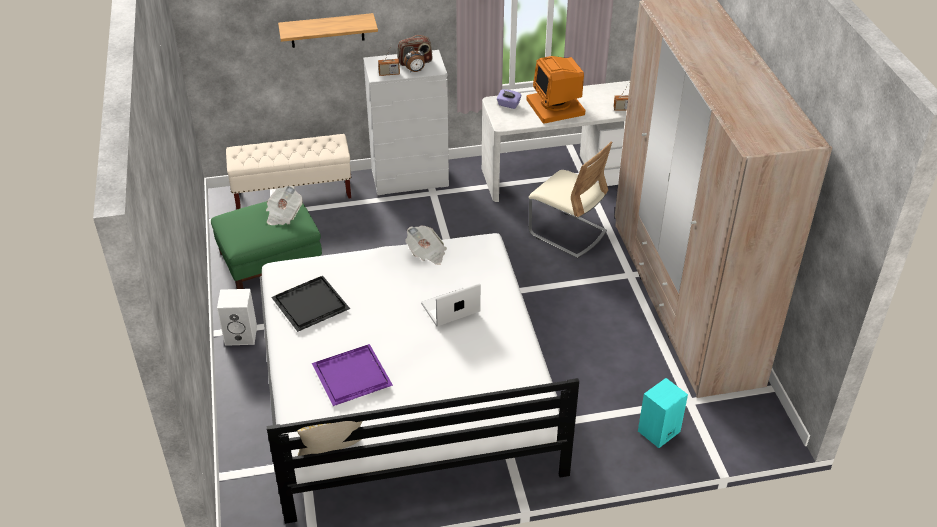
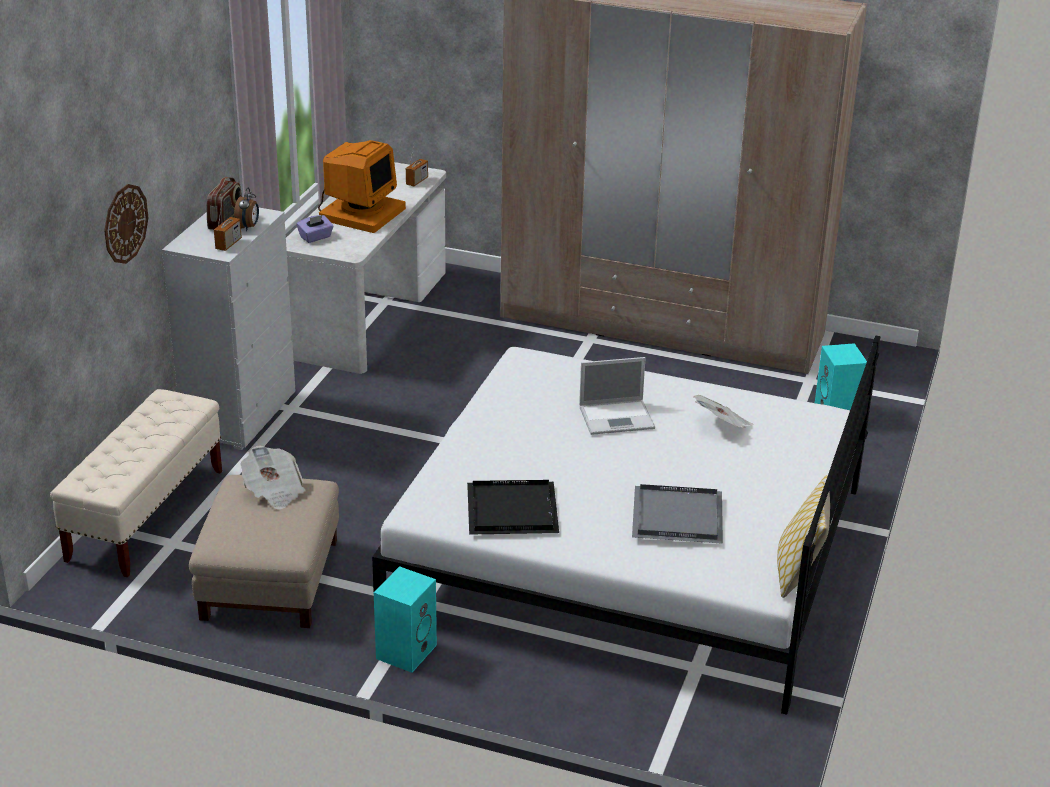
camera: 60 degrees left, 10 degrees down
(242, 335) = (406, 650): white speaker -> turquoise speaker
(270, 259) = (271, 579): green ottoman -> beige ottoman
(327, 30) = (125, 223): shelf -> wall clock
(353, 376) = (679, 516): purple tray -> grey tray
(426, 253) = (500, 401): newspaper -> newspaper (722, 426)
(449, 308) = (618, 417): laptop -> laptop turned 105 degrees counterclockwise
(556, 107) = (361, 213): monitor -> monitor turned 75 degrees counterclockwise
(567, 233) = (478, 349): beige chair -> none

